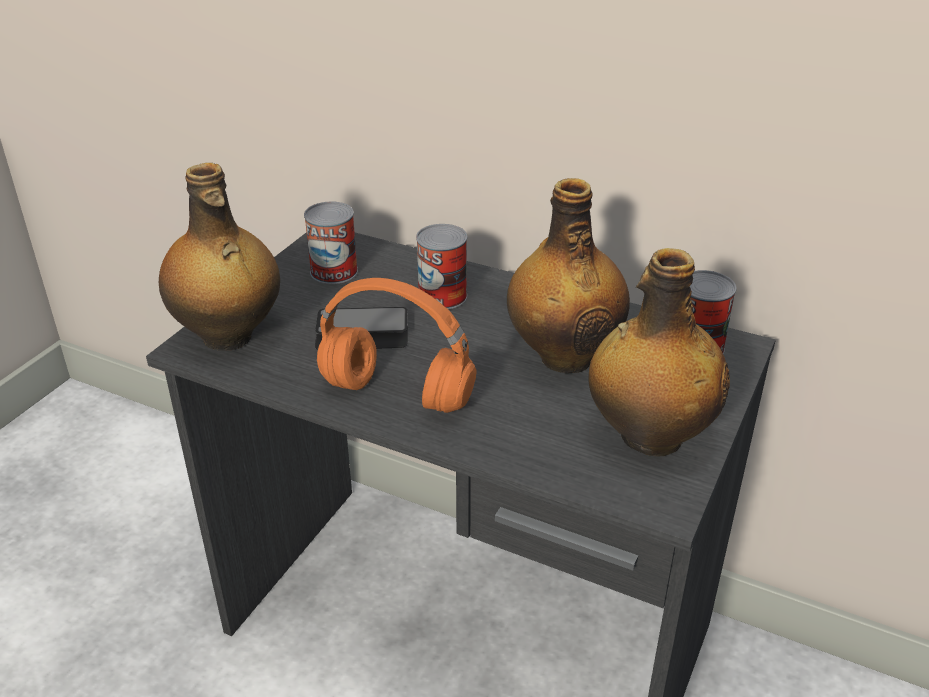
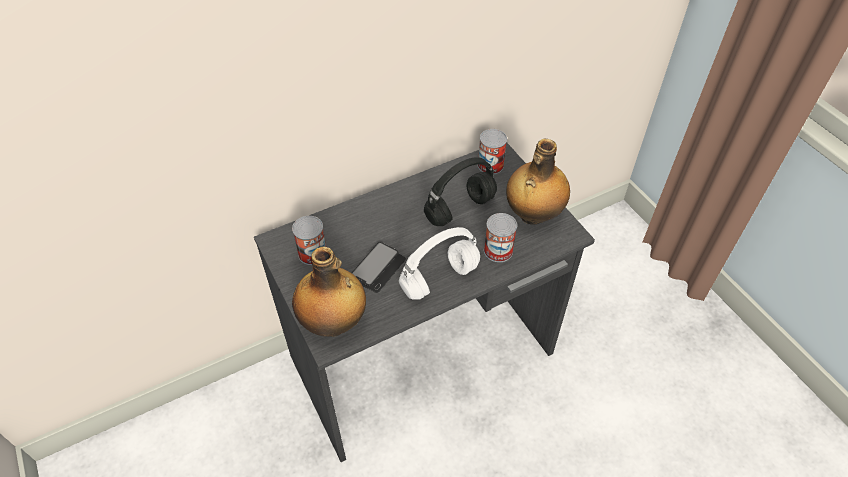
camera: 55 degrees left, 15 degrees up
(400, 394) = (440, 278): orange headphones -> white headphones
(442, 296) = (376, 223): can -> can (498, 250)
(564, 356) = (460, 208): bottle -> black headphones

